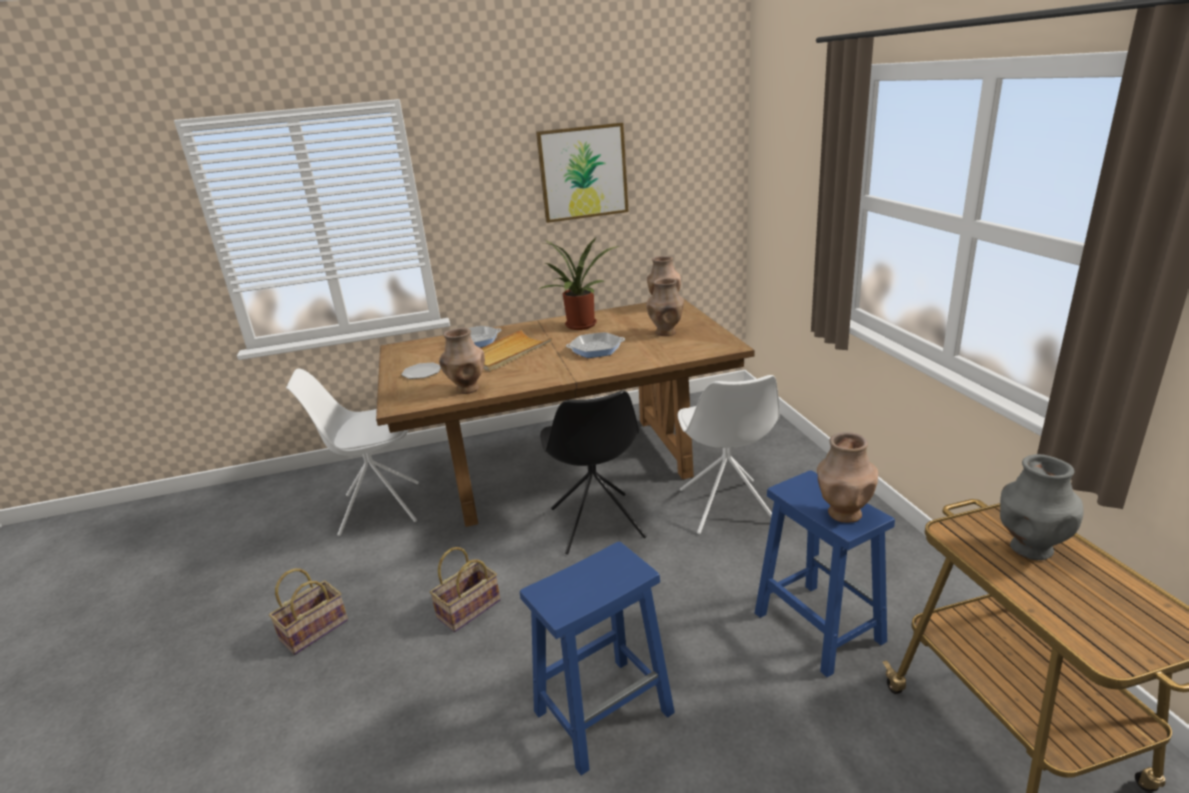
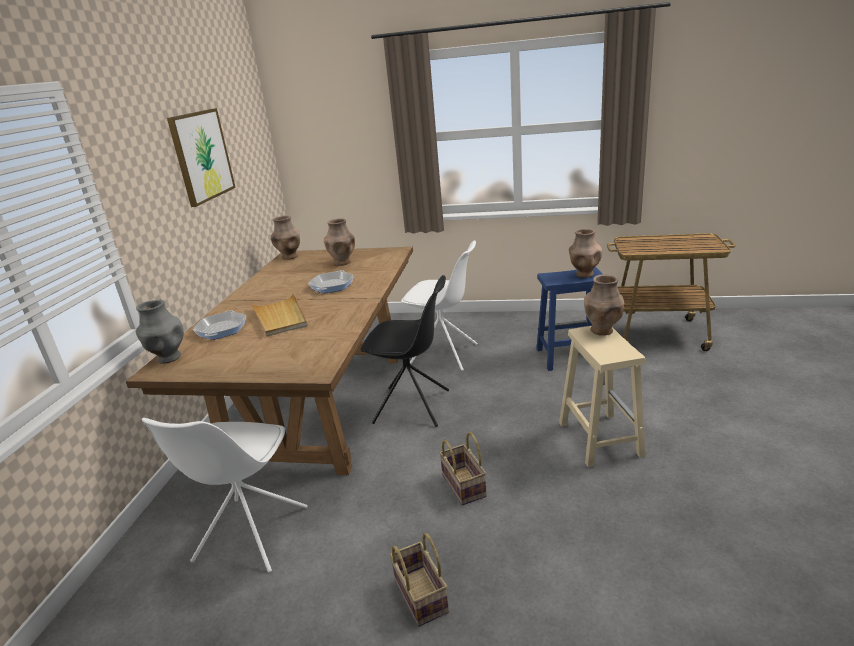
camera: 65 degrees left, 0 degrees up
(421, 372) = (253, 358): plate -> none
(467, 389) = (330, 338): brown vase -> brown vase (602, 331)
(581, 326) = (275, 286): potted plant -> none
(605, 711) = (599, 438): blue stool -> beige stool
(1029, 549) = (649, 244): grey vase -> grey vase (168, 358)

